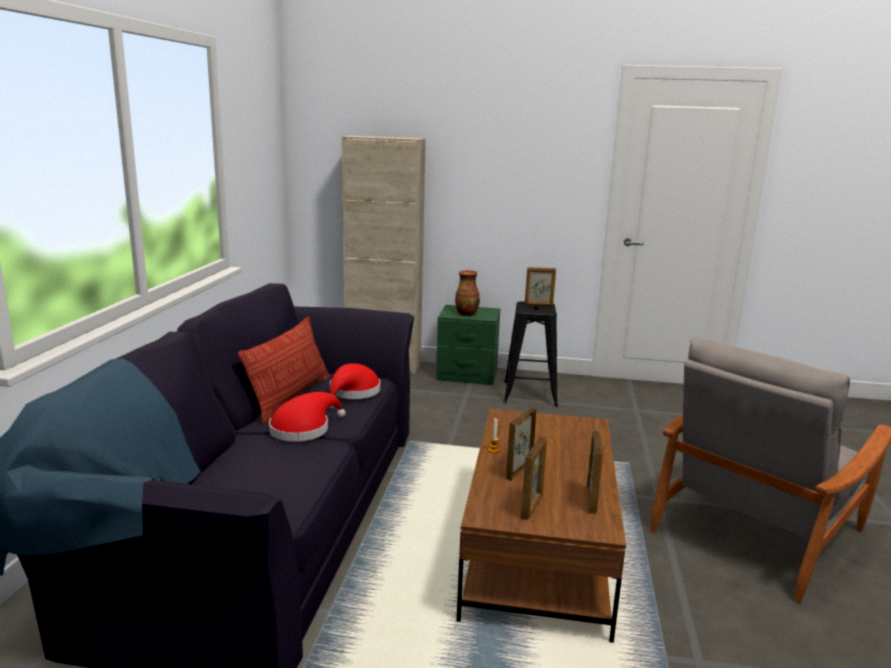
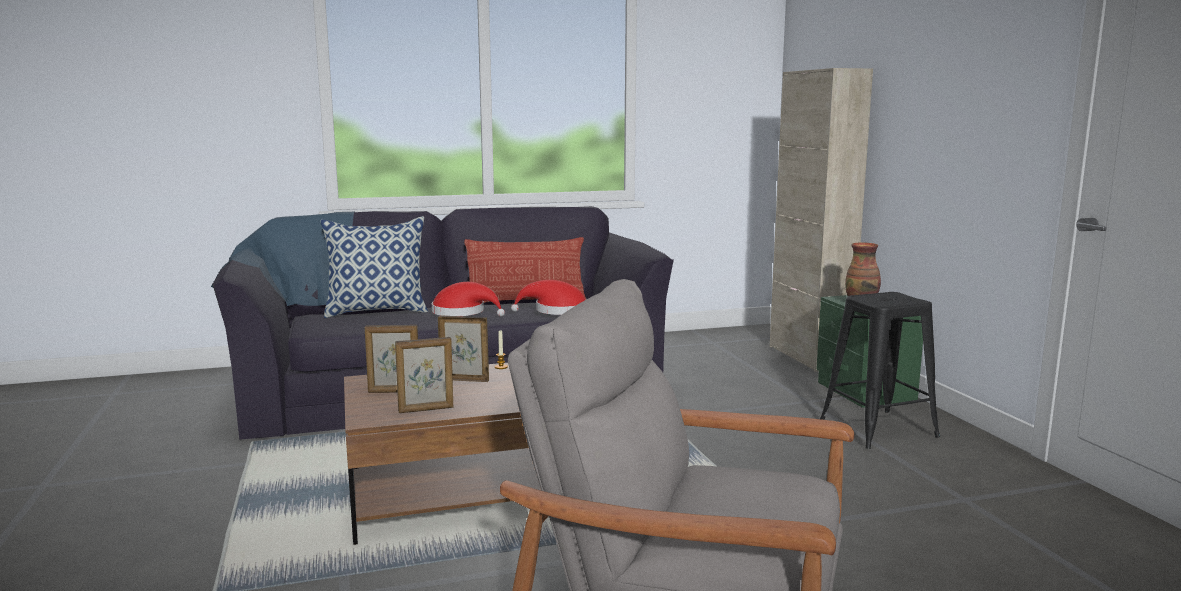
camera: 65 degrees right, 5 degrees down
(220, 470) = (377, 311): none -> pillow
(538, 305) = (900, 298): picture frame -> none

